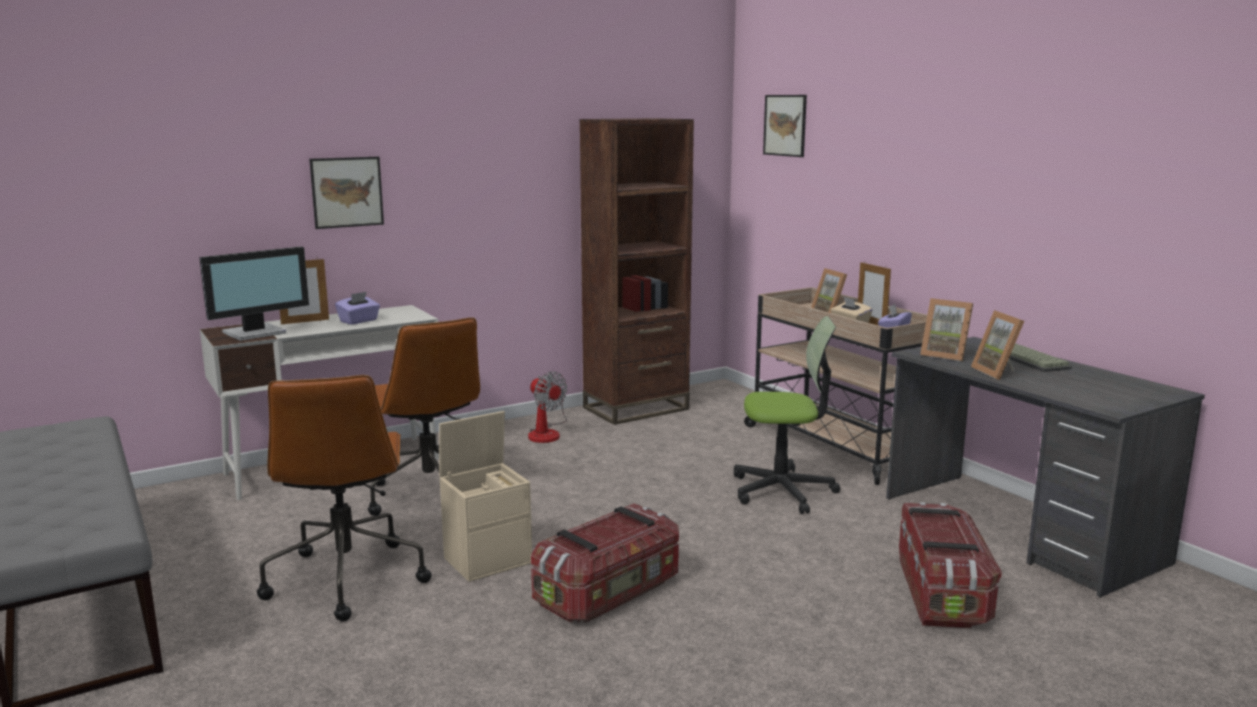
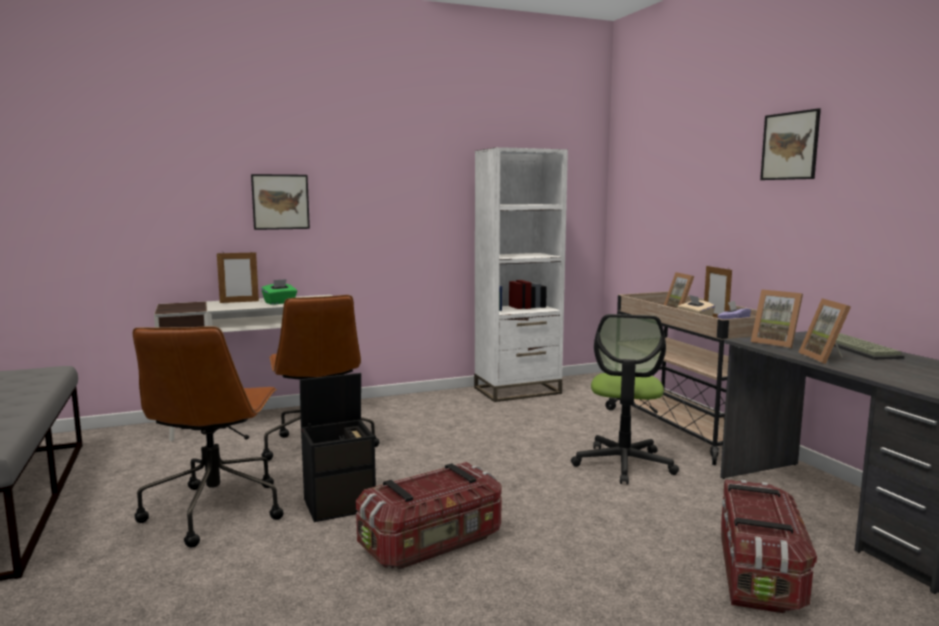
camera: 10 degrees right, 5 degrees down
(256, 333) = (195, 307): monitor -> none
(359, 321) = (280, 302): purple tissue box -> green tissue box
(488, 559) = (340, 504): beige storage box -> black storage box
(547, 433) = (436, 405): fan -> none
(636, 408) = (517, 391): brown bookcase -> white bookcase
(783, 491) = (624, 464): office chair -> office chair turned 90 degrees clockwise
(785, 125) = (648, 156): picture -> picture (790, 146)

